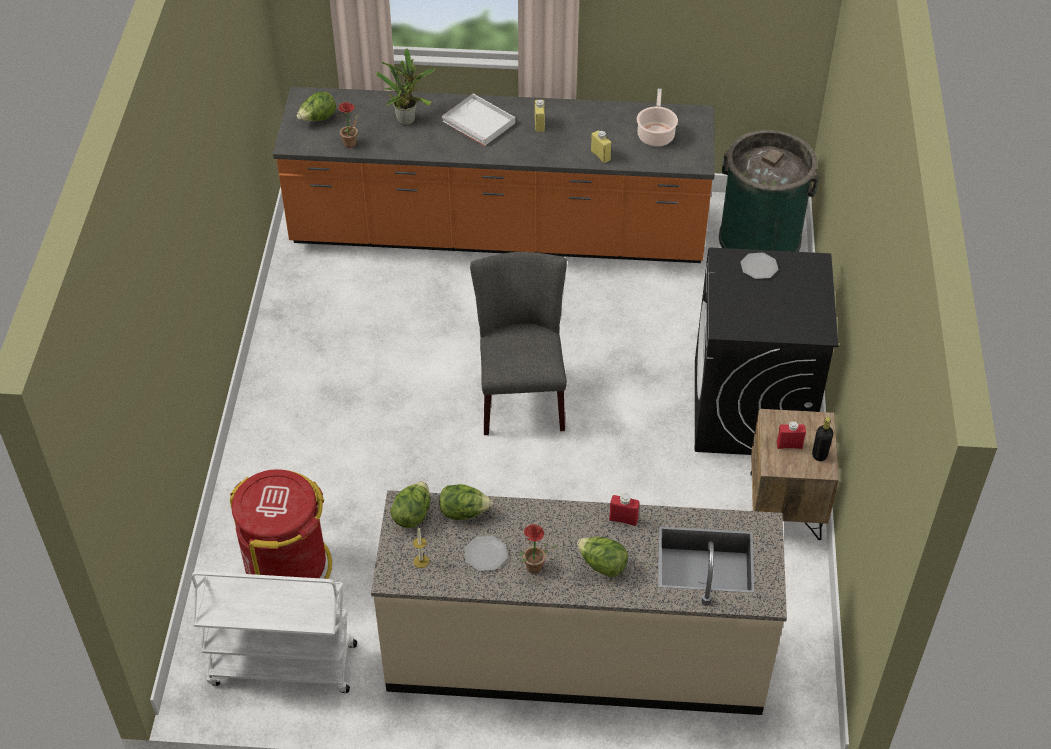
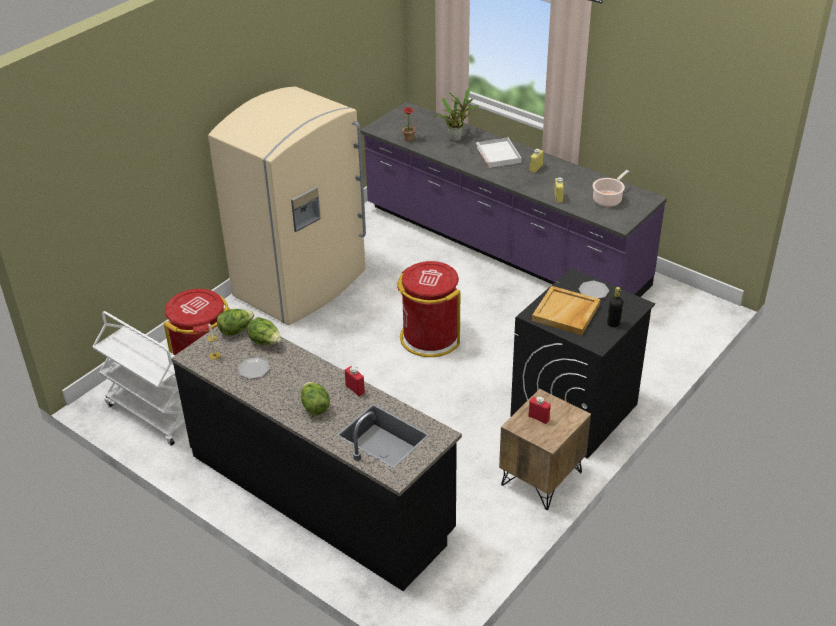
camera: 35 degrees right, 10 degrees down
(304, 396) = (302, 285): none -> beige fridge
(318, 119) = (404, 121): lettuce -> none
(498, 232) = (502, 247): orange counter -> purple counter
(520, 393) = (429, 337): grey chair -> red trash can
(533, 570) = (272, 390): potted plant -> none
(576, 653) = (320, 493): beige counter -> black counter
(756, 309) = (566, 313): none -> beige tray
(759, 238) = (679, 317): green trash can -> none
(819, 455) = (554, 433): black bottle -> black bottle (613, 323)

